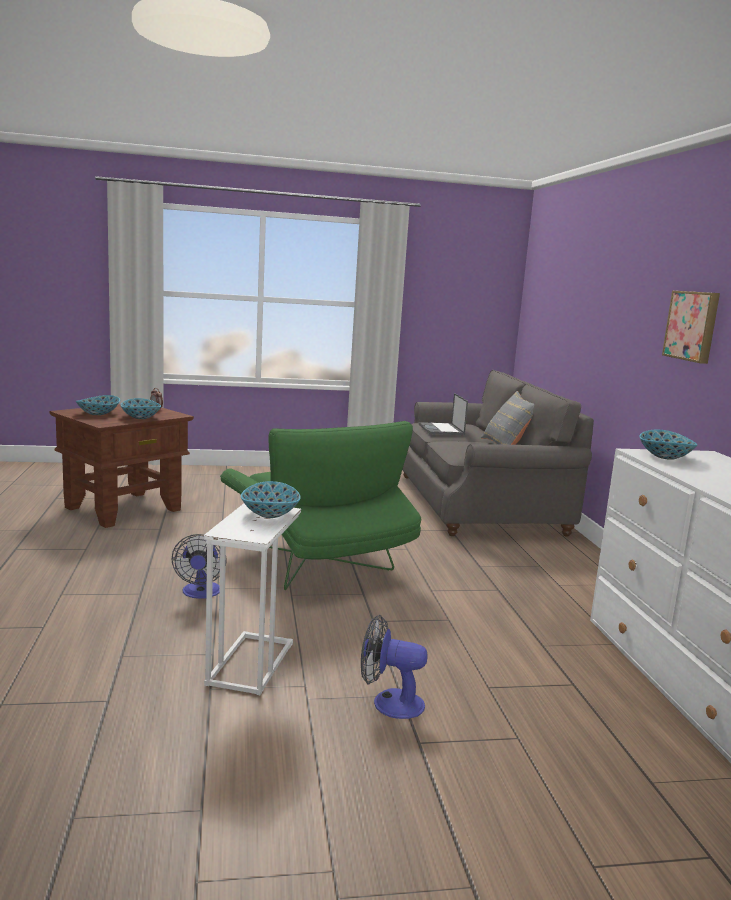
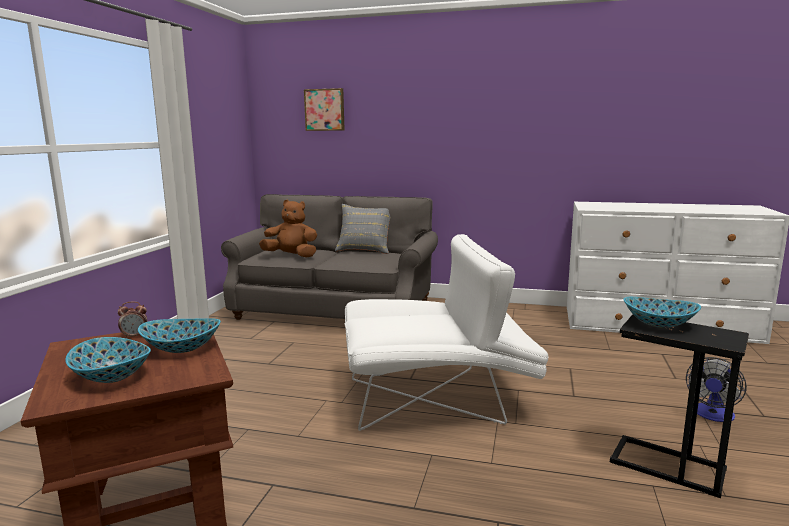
camera: 65 degrees left, 0 degrees up
(201, 593) = (505, 475): fan -> none
(251, 664) = (668, 466): white side table -> black side table
(316, 561) = (436, 397): green armchair -> white armchair
(441, 429) = (291, 256): laptop -> brown plush toy
(664, 456) = (598, 207): bowl -> none
(693, 326) = (528, 128): picture -> picture (325, 110)

